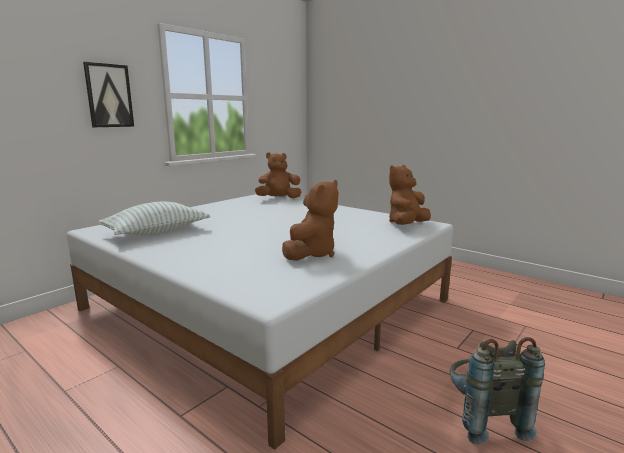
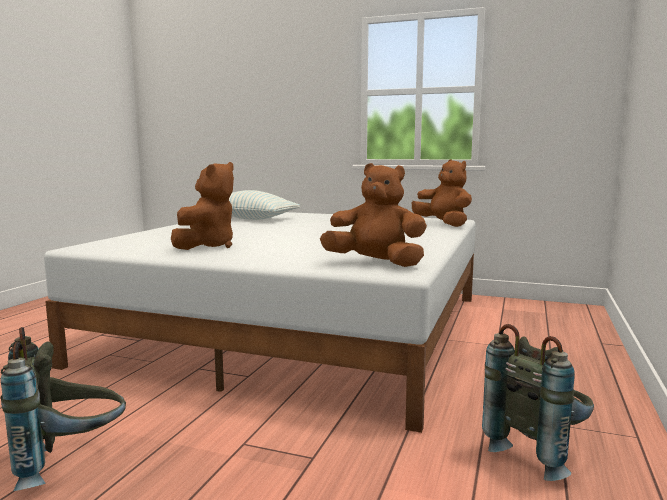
camera: 70 degrees right, 5 degrees down
(109, 96) = (306, 98): picture -> none
(311, 254) = (207, 246): brown plush toy -> brown plush toy turned 75 degrees counterclockwise
(466, 282) = (538, 452): none -> grey backpack

